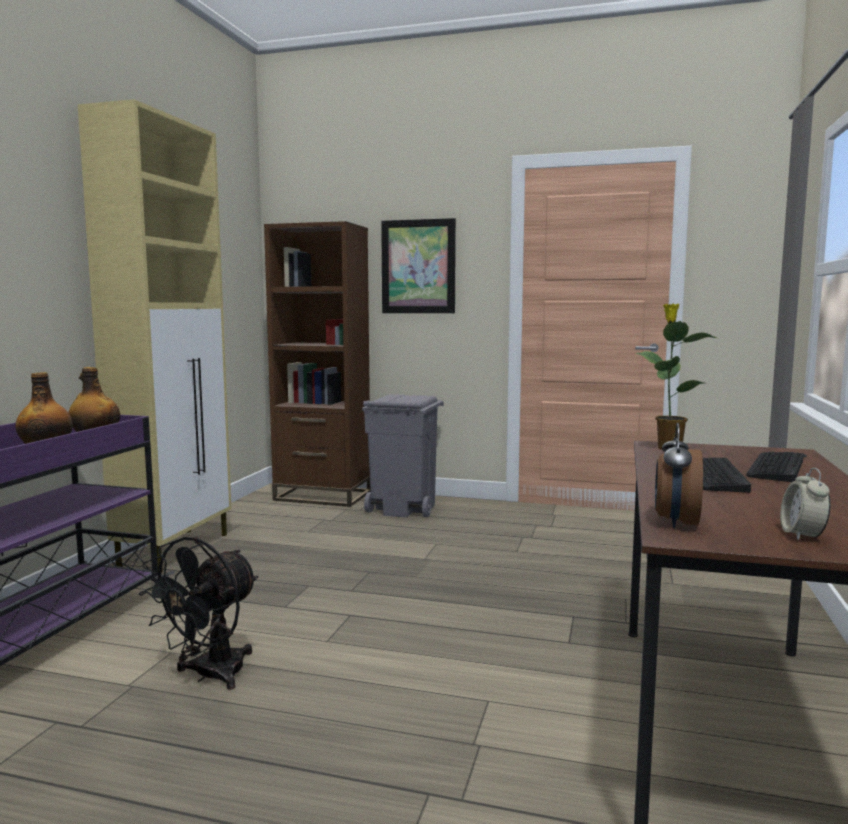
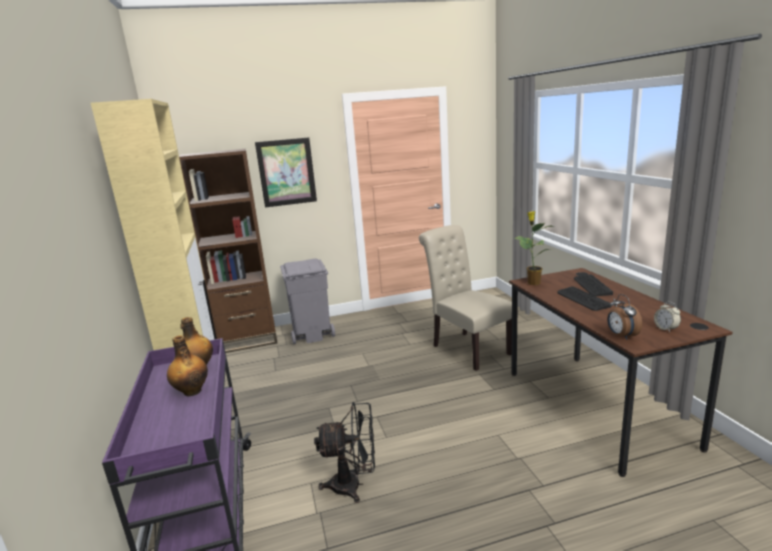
camera: 30 degrees left, 10 degrees up
(209, 676) = (354, 485): black fan -> black fan turned 90 degrees counterclockwise
(599, 580) = (467, 348): none -> beige chair

